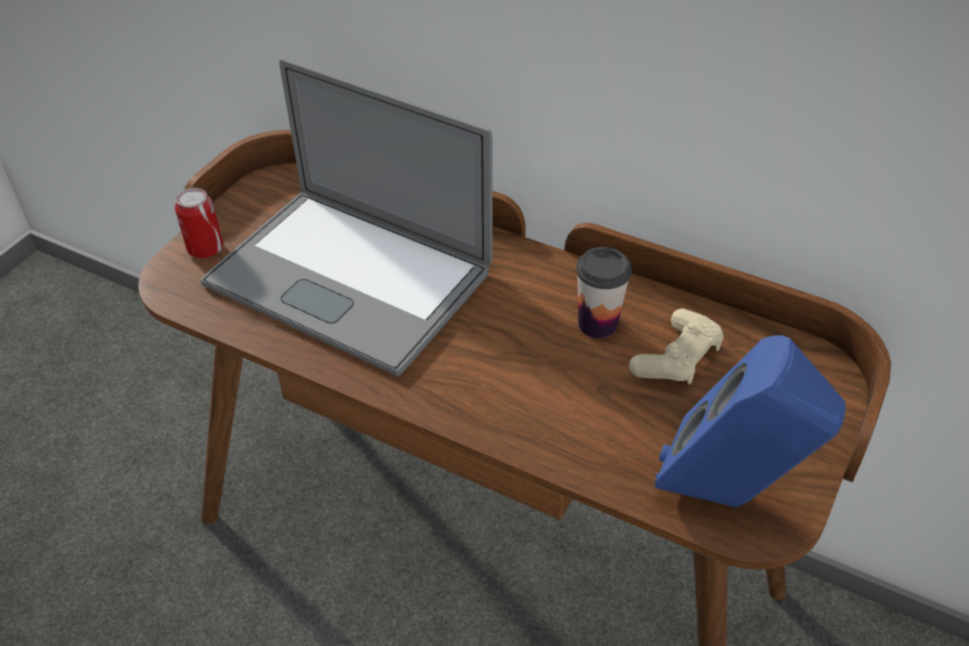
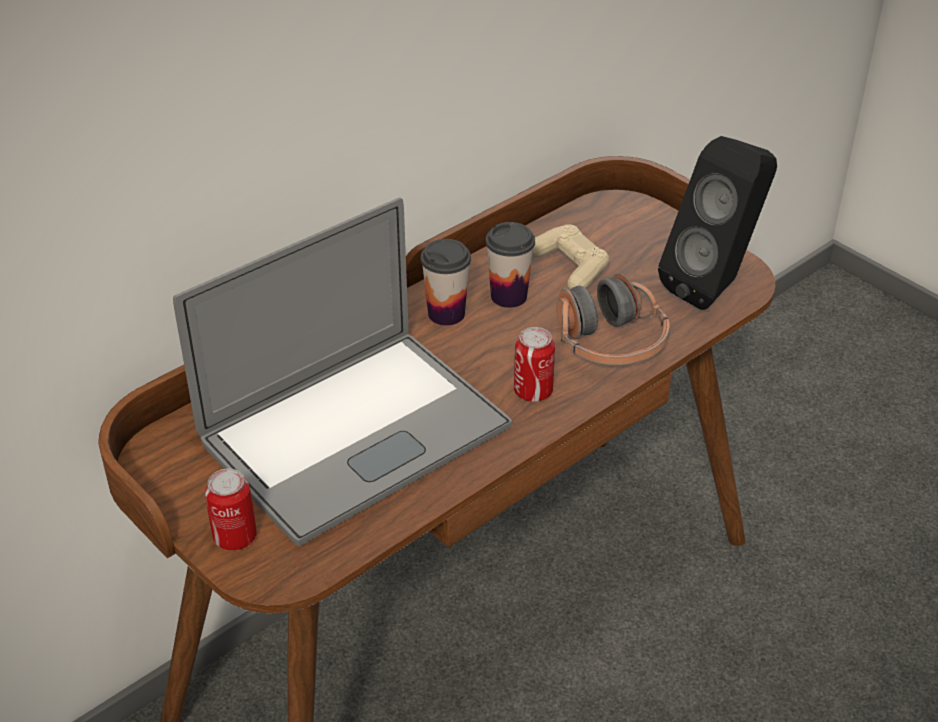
camera: 70 degrees left, 5 degrees down
(458, 380) = (533, 391): none -> can
(543, 287) = (446, 314): none -> cup
(567, 421) = (609, 342): none -> headphones
(728, 496) = (714, 287): blue speaker -> black speaker

